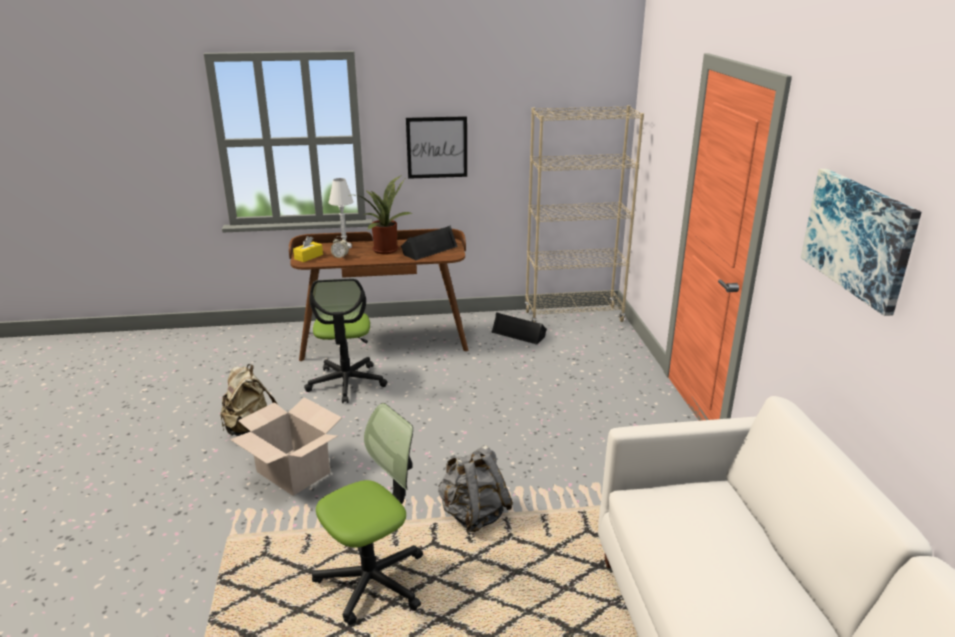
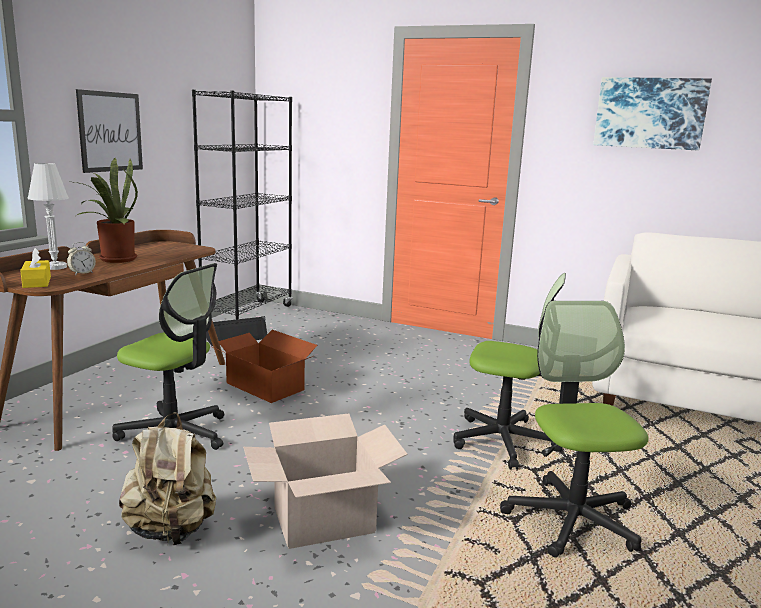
camera: 60 degrees left, 10 degrees down
(429, 250) = (165, 251): black speaker -> none
(449, 380) = (265, 386): none -> cardboard box
(473, 515) = (504, 441): grey backpack -> office chair
(573, 316) = (248, 315): beige bookcase -> black bookcase

